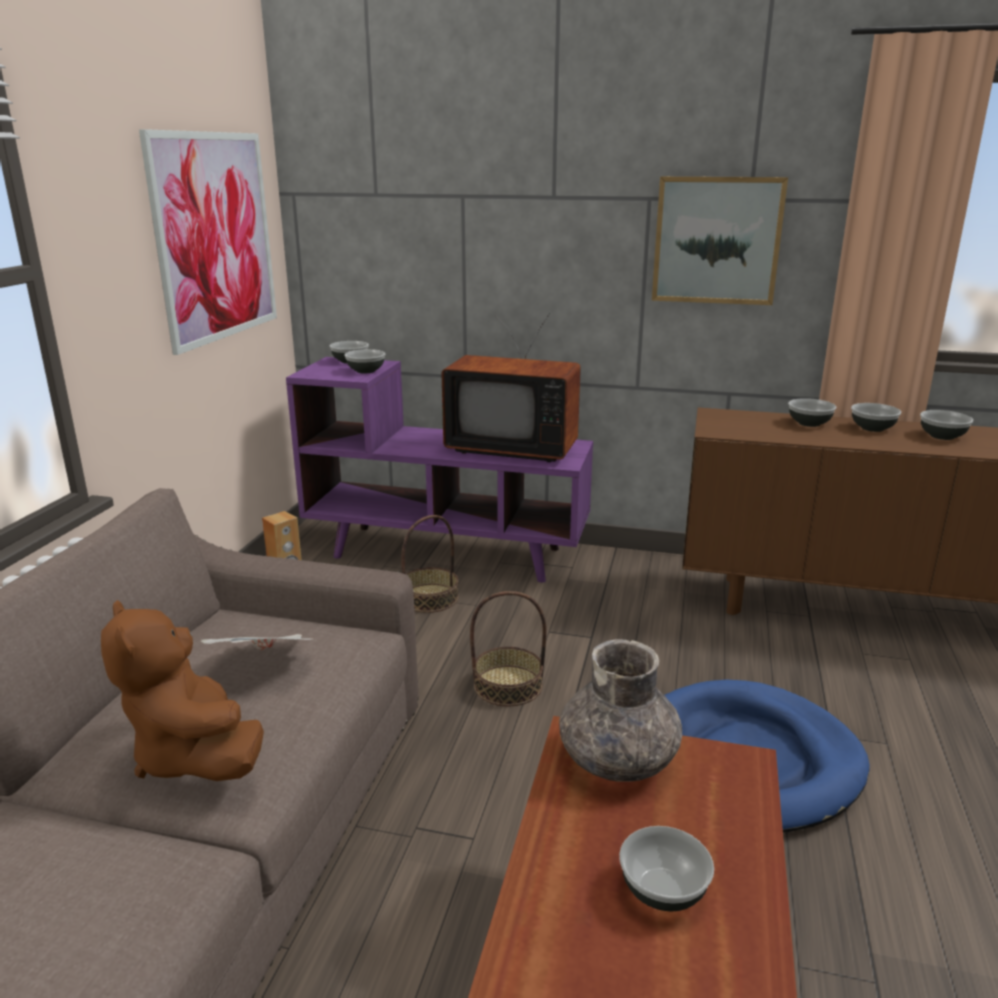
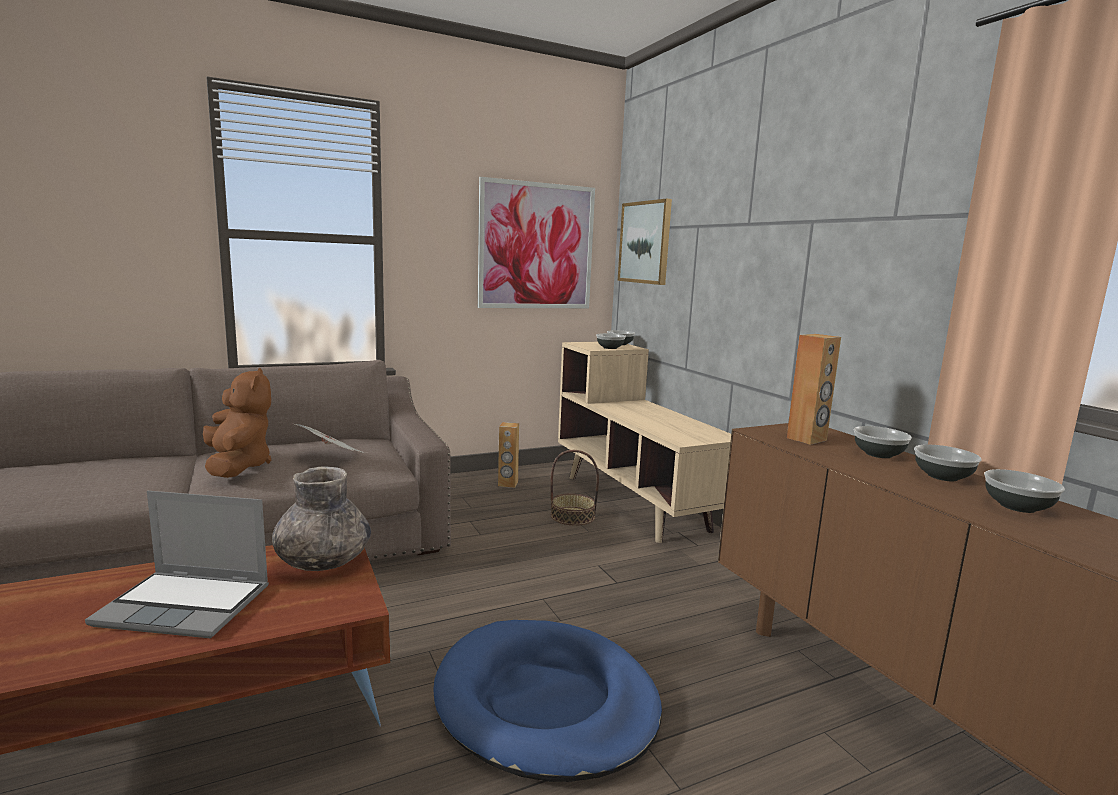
camera: 50 degrees right, 10 degrees down
(194, 755) = (238, 466): brown plush toy -> brown plush toy turned 135 degrees clockwise
(449, 552) = (636, 502): purple tv stand -> beige tv stand
(508, 685) = (513, 573): basket -> none
(512, 448) = (675, 425): television -> none
(663, 889) = (187, 605): bowl -> laptop
(717, 240) = (860, 259): picture -> picture (645, 242)
(751, 427) = (807, 439): none -> brown speaker

